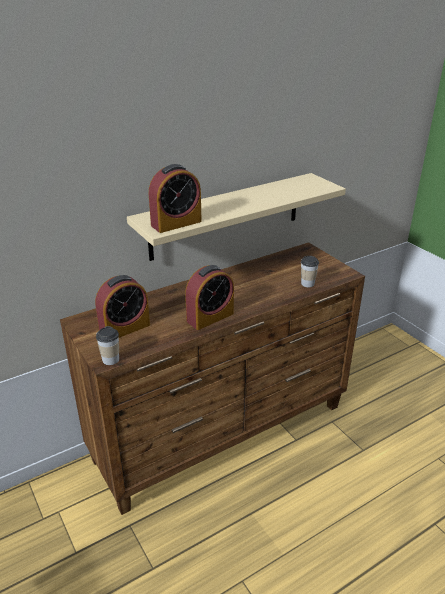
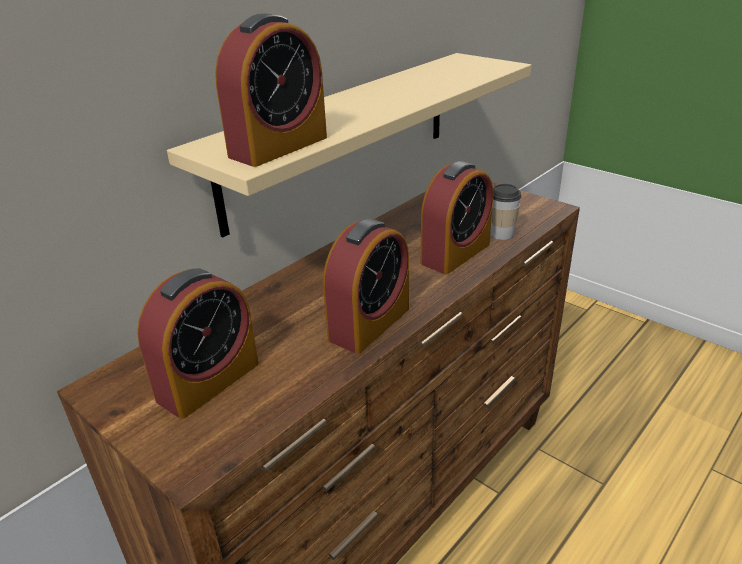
camera: 15 degrees left, 0 degrees up
(110, 360) = (203, 462): cup -> none
(275, 290) = (455, 253): none -> alarm clock

